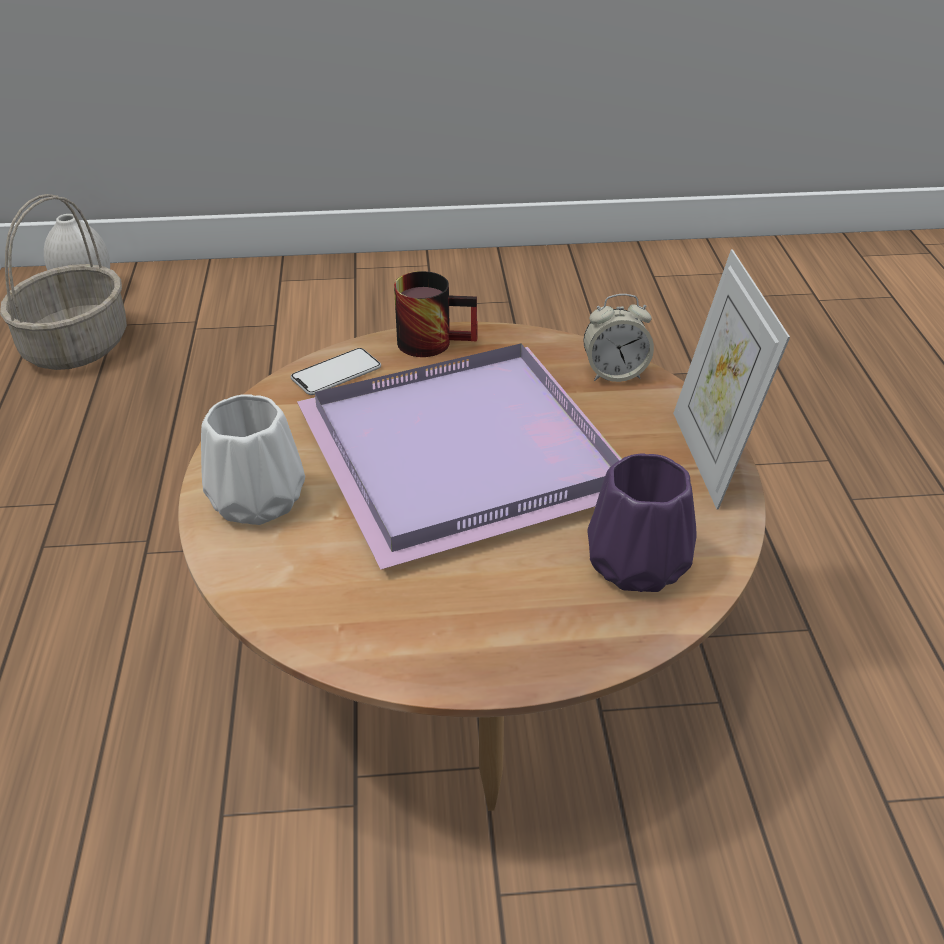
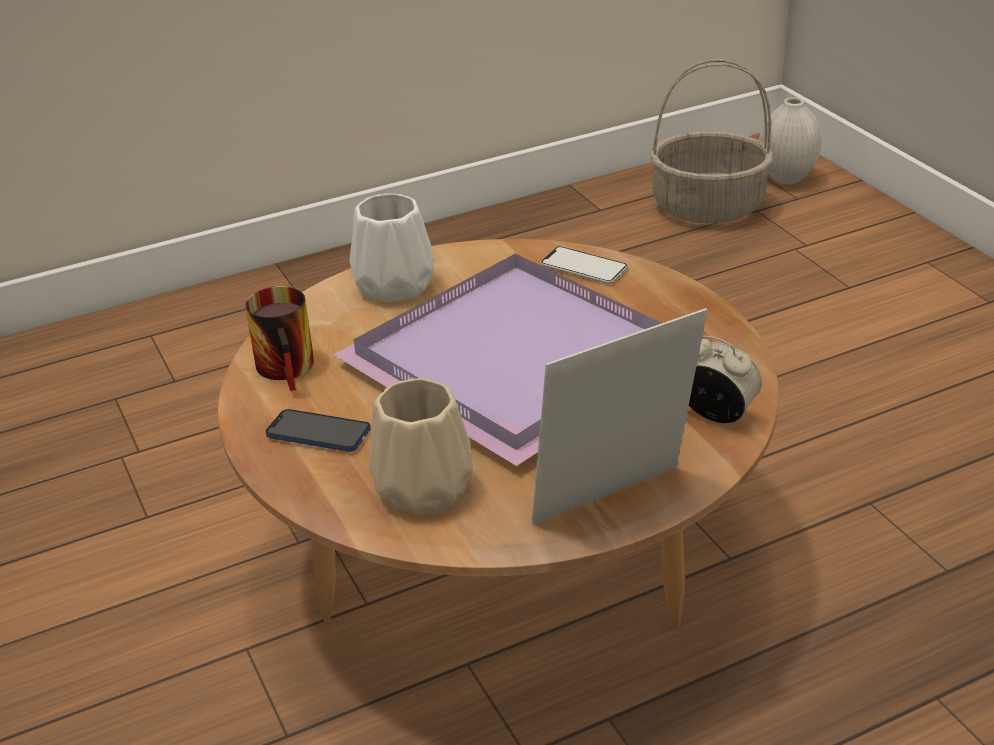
camera: 70 degrees right, 5 degrees down
(434, 340) = (680, 298): mug -> mug (292, 368)
(503, 619) = (318, 433): none -> phone
(614, 373) = (717, 414): alarm clock -> alarm clock turned 150 degrees clockwise
(639, 562) = (425, 489): purple vase -> beige vase

